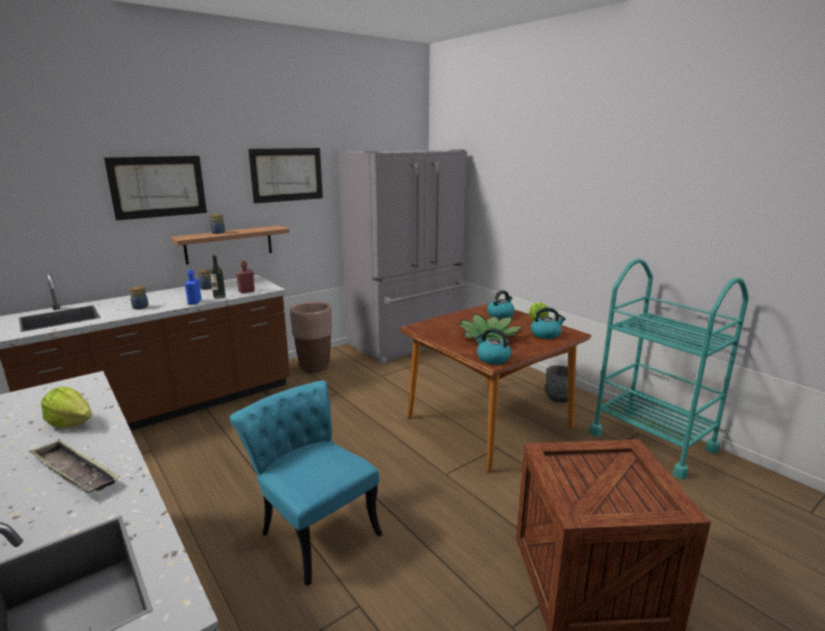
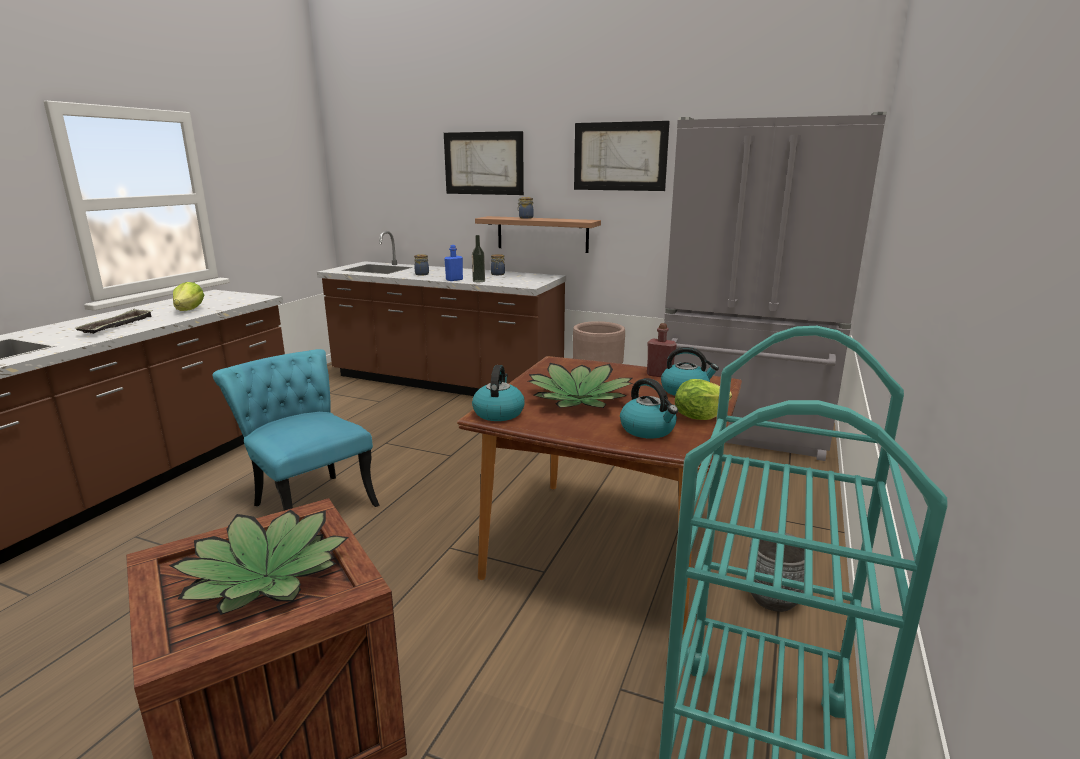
camera: 60 degrees right, 0 degrees up
(246, 291) = (507, 283): red bottle -> red bottle (659, 375)
(313, 528) = (309, 501): turquoise chair -> turquoise chair turned 60 degrees counterclockwise
(606, 477) = (266, 576): none -> potted plant

